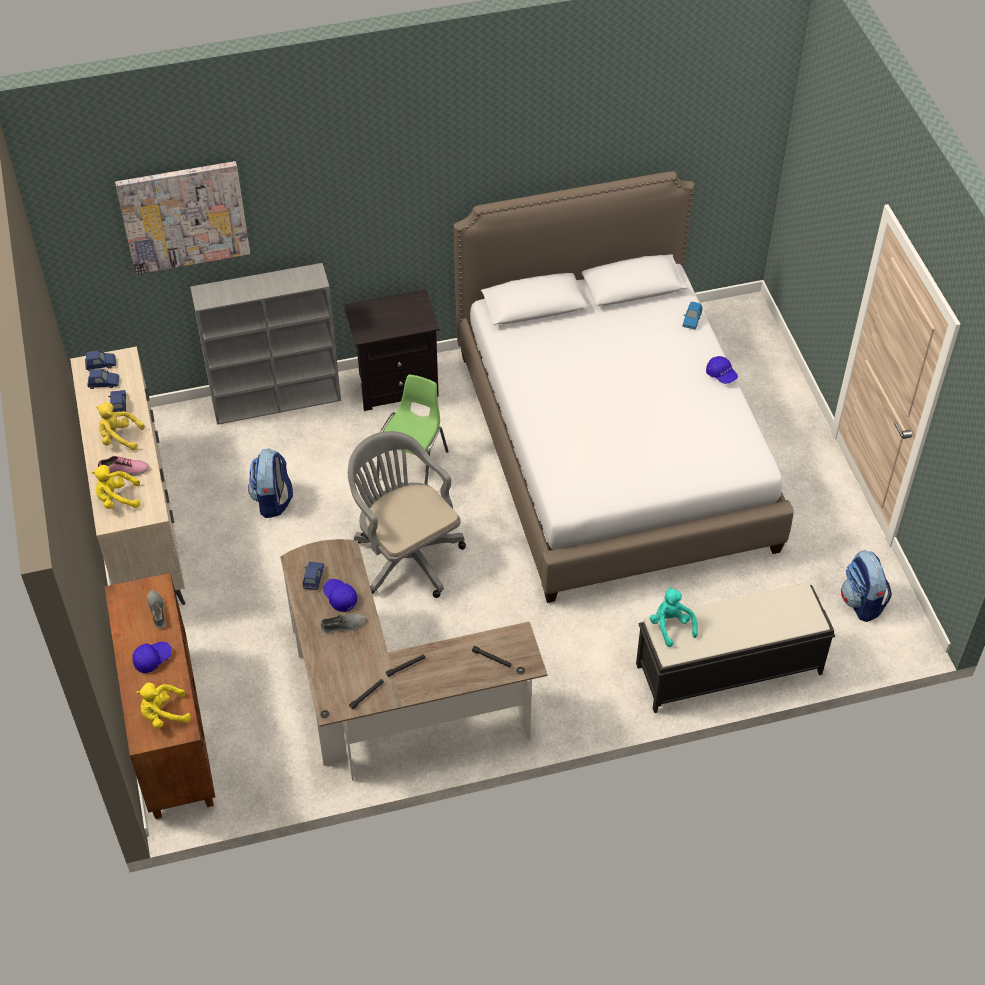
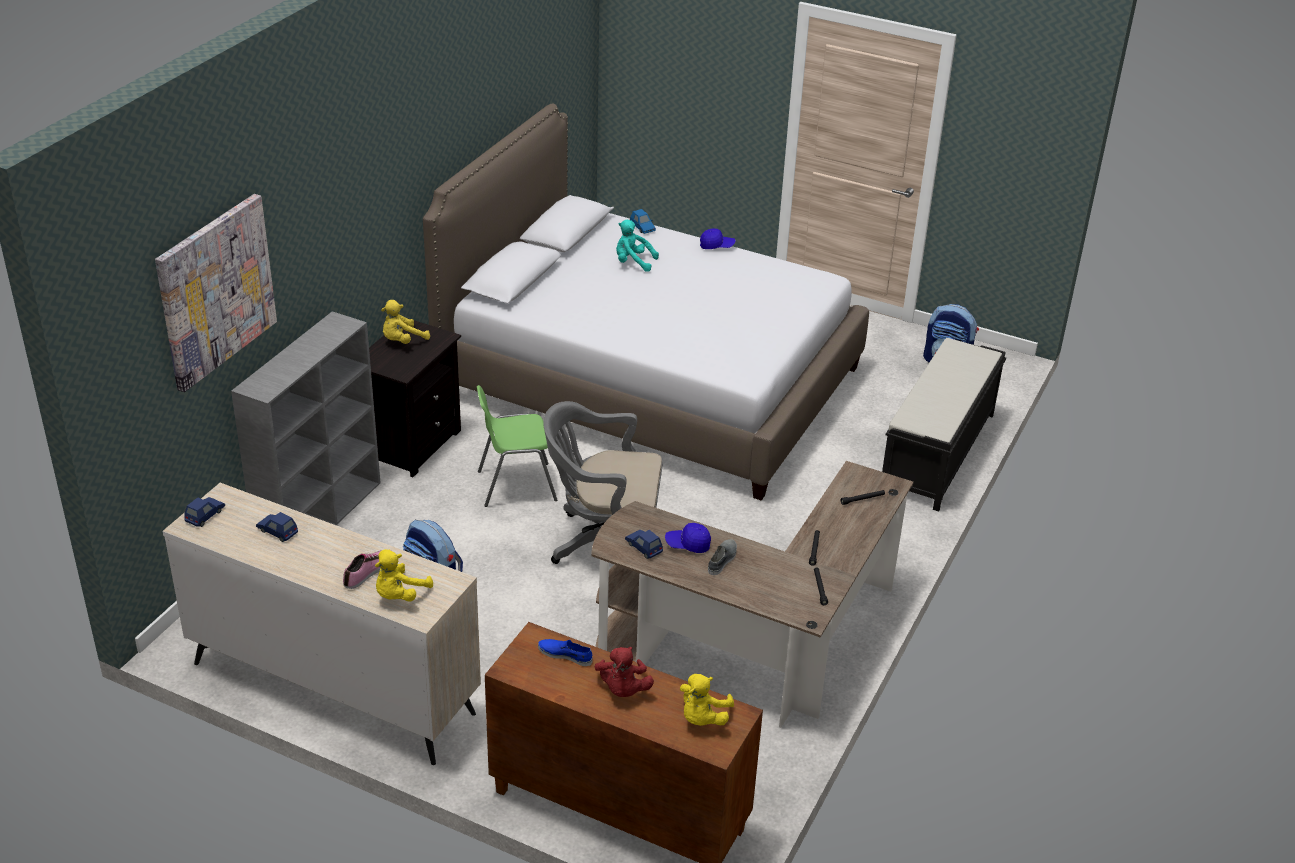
camera: 50 degrees left, 15 degrees down
(103, 383) = (233, 526): blue toy car -> none
(119, 438) = (321, 553): yellow plush toy -> yellow plush toy (402, 341)
(152, 659) = (623, 690): blue cap -> red plush toy
(157, 611) = (565, 654): grey shoe -> blue shoe
(414, 465) = (515, 485): green chair -> green chair turned 75 degrees counterclockwise
(671, 626) = (913, 416): turquoise plush toy -> turquoise plush toy (633, 262)

